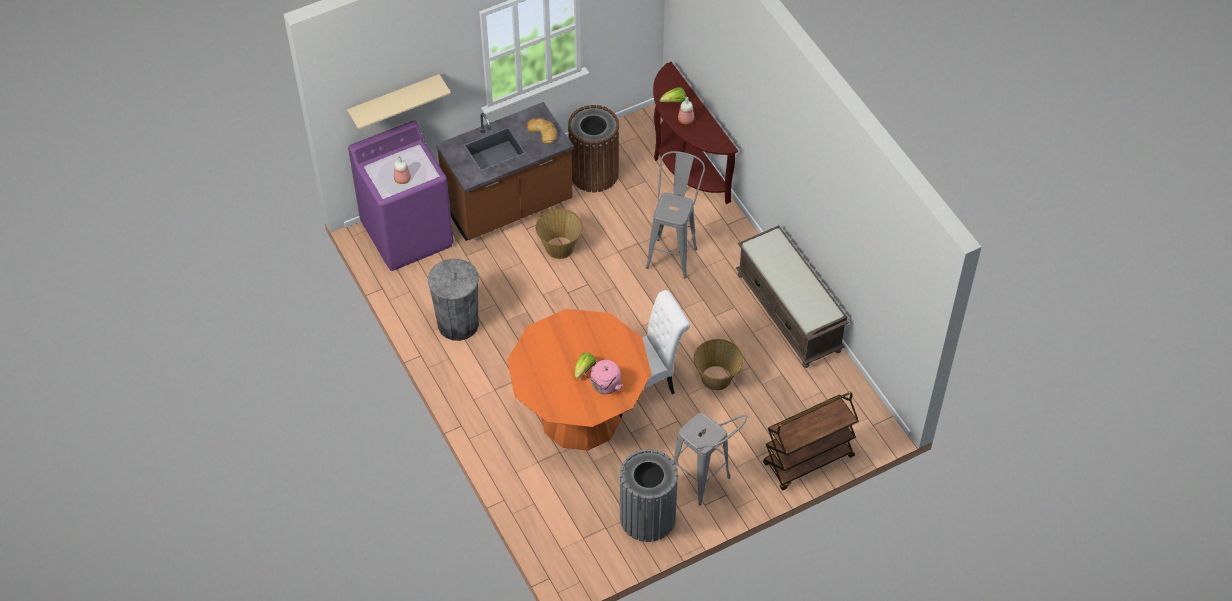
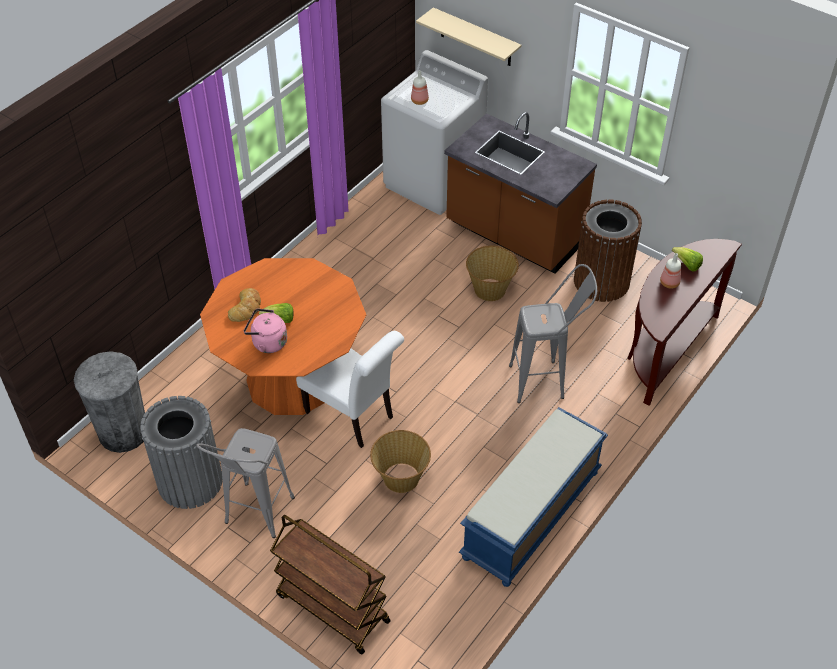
camera: 65 degrees right, 5 degrees down
(408, 234) = (433, 182): purple washing machine -> white washing machine
(458, 323) = (352, 252): grey trash can -> grey trash can (123, 432)
(543, 131) = (558, 177): bread -> bread (246, 308)
(790, 313) = (531, 515): brown bench -> blue bench

